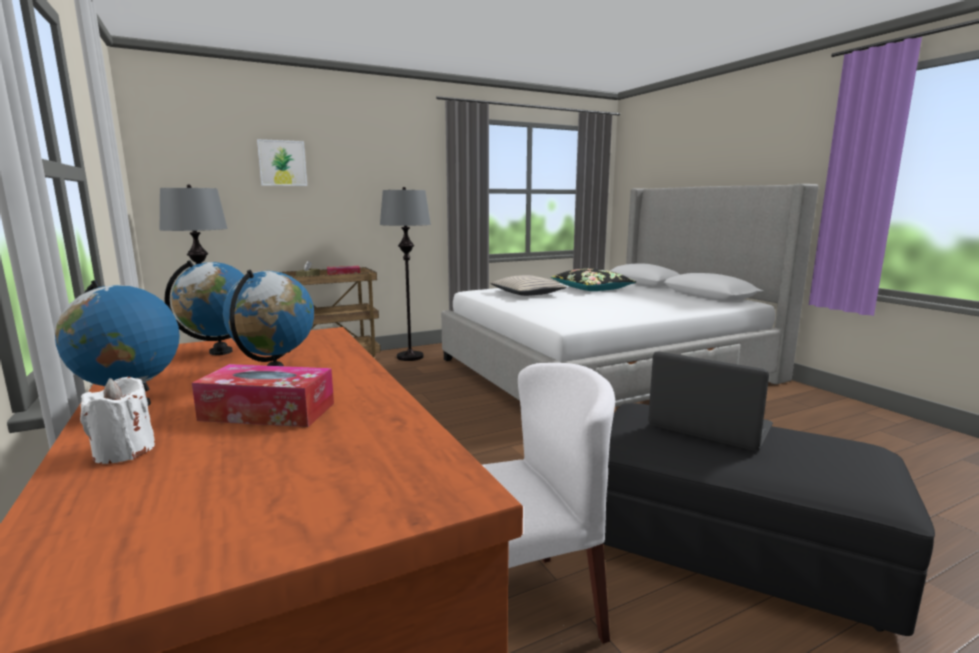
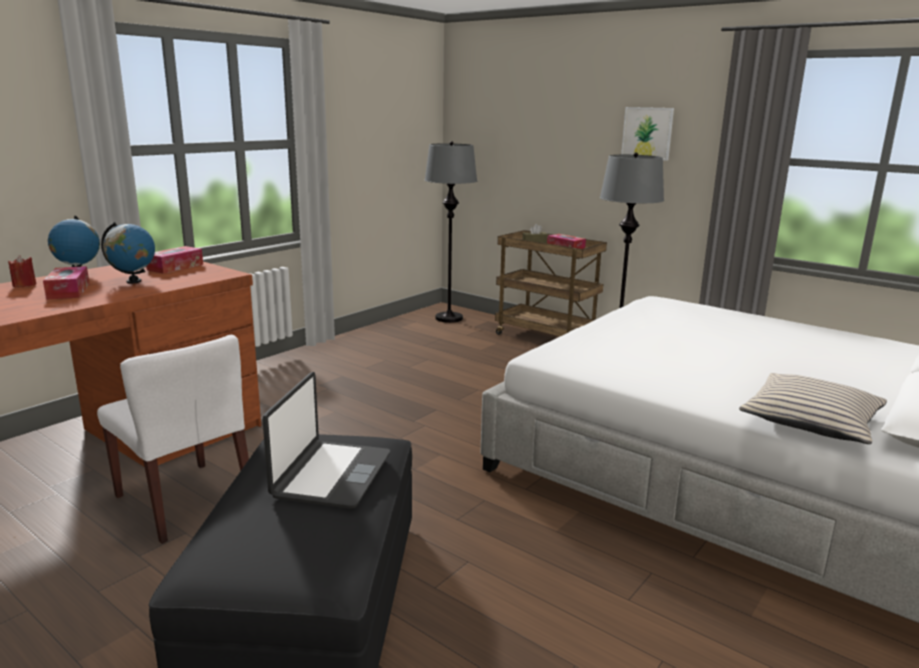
camera: 65 degrees right, 5 degrees up
(124, 452) = (24, 285): white candle -> red candle
(220, 352) = (175, 267): globe -> tissue box
(282, 163) = (548, 119): picture -> picture (647, 133)
(527, 293) = (686, 320): beige pillow -> beige pillow (811, 420)
(592, 289) = (806, 347): black pillow -> none

